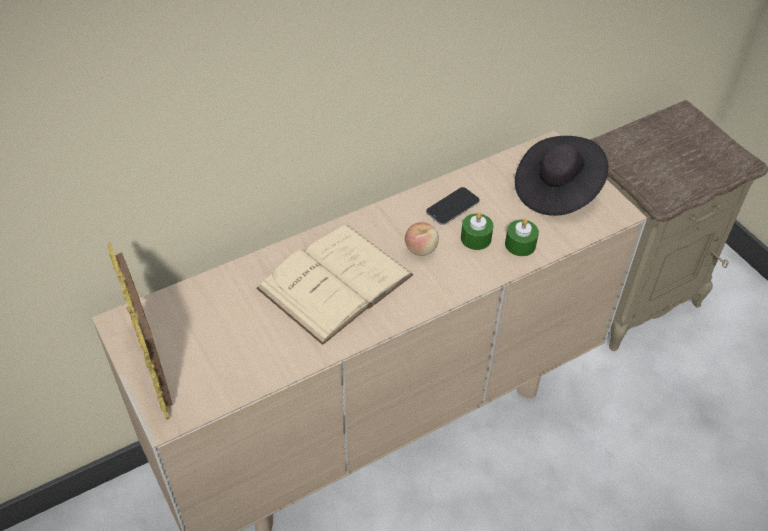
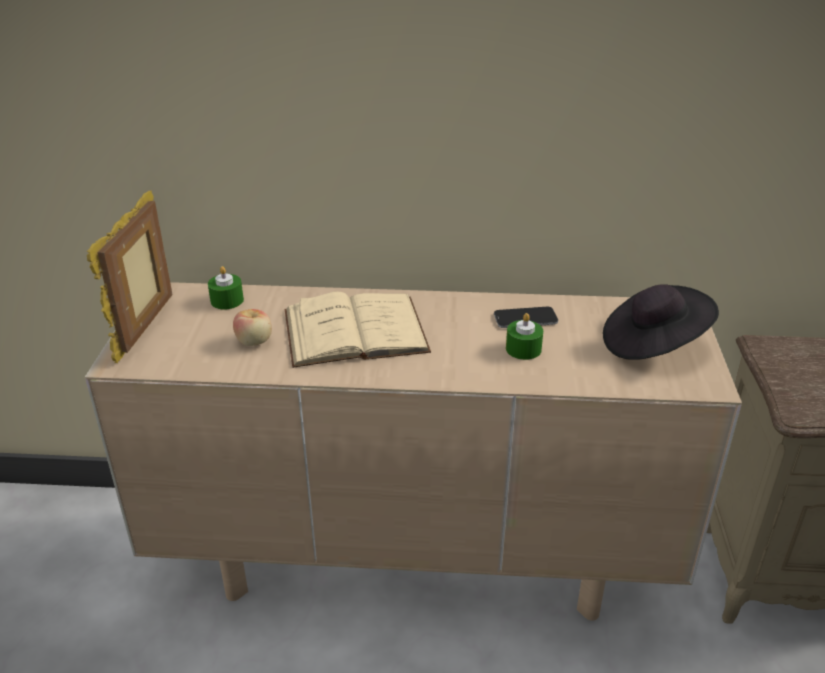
camera: 35 degrees right, 15 degrees down
(421, 249) = (460, 337): apple -> apple (254, 341)
(520, 244) = (565, 370): green candle -> green candle (227, 300)

